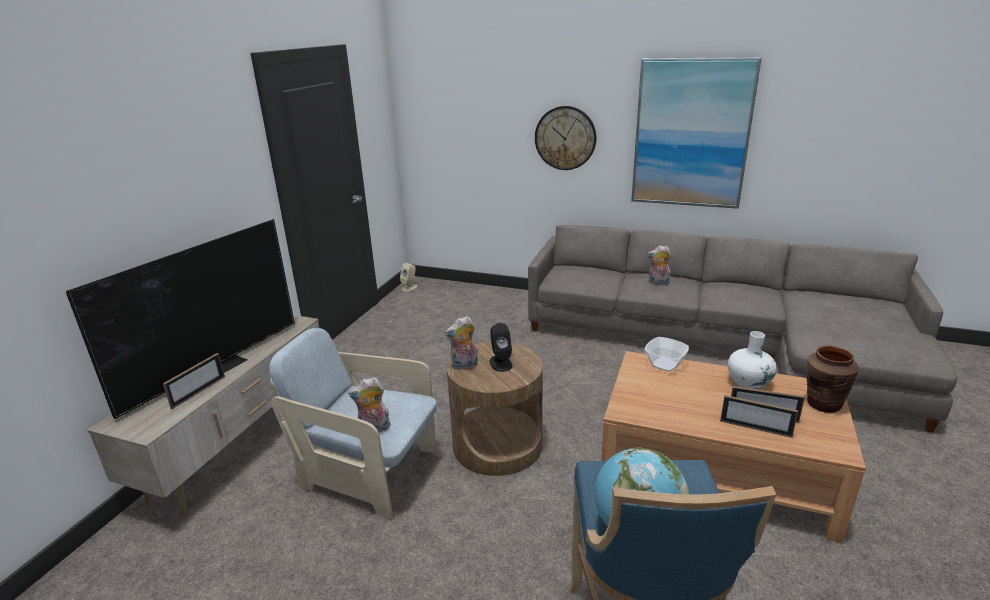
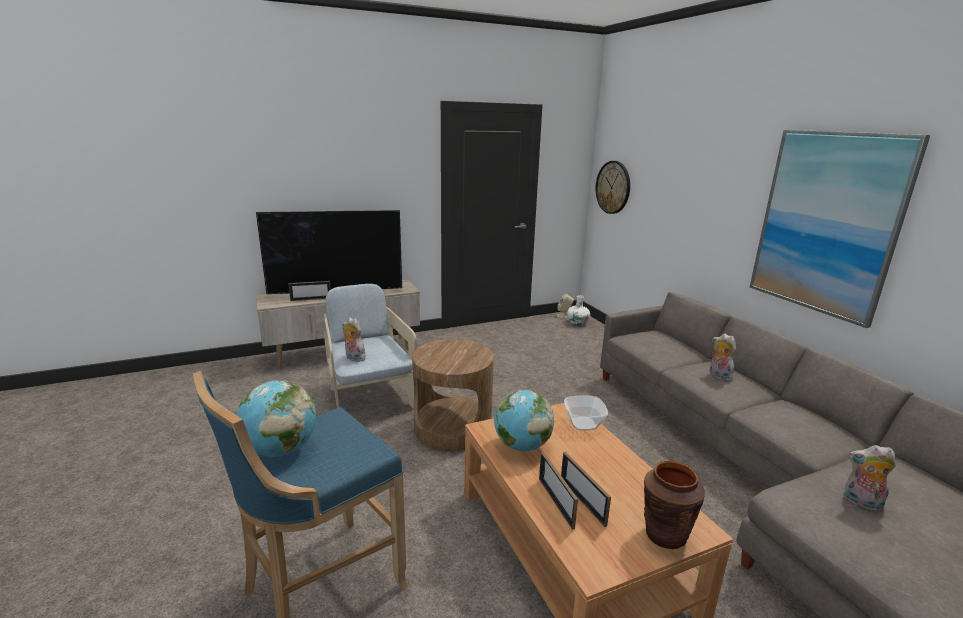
camera: 45 degrees right, 5 degrees down
(464, 366) = (436, 347): plush toy -> plush toy (861, 503)
(500, 363) = (458, 356): black speaker -> none
(565, 138) = (704, 208): wall clock -> wall clock (613, 187)
(667, 406) = (522, 446): none -> globe
(748, 382) = (628, 476): white vase -> white vase (577, 323)

